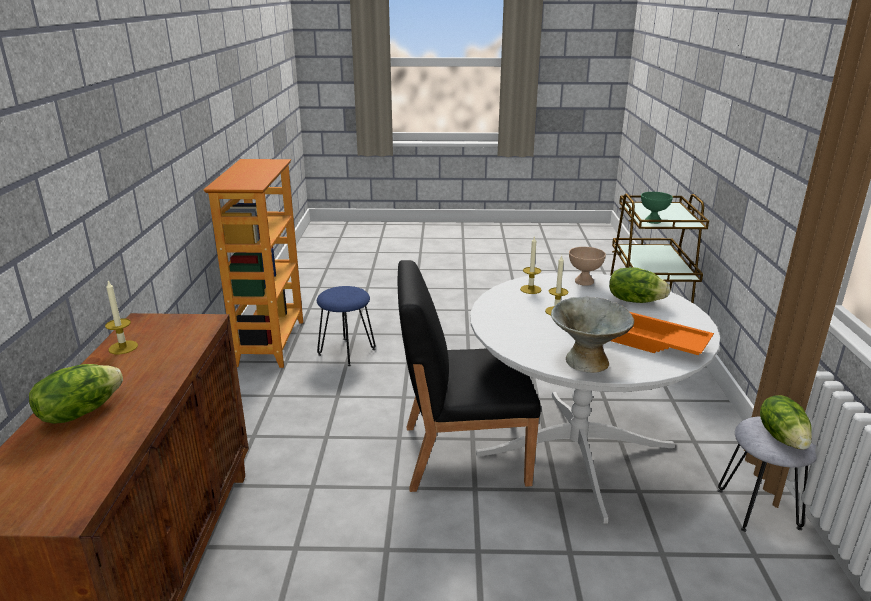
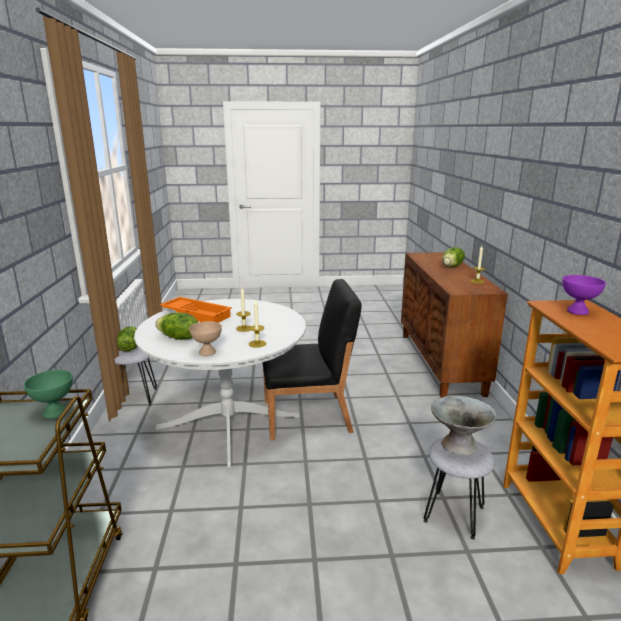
camera: 175 degrees right, 5 degrees down
(241, 180) = (577, 311): none -> purple bowl
(346, 351) = (454, 514): blue stool -> grey stool
(587, 362) = (240, 305): grey bowl -> grey bowl (458, 446)

